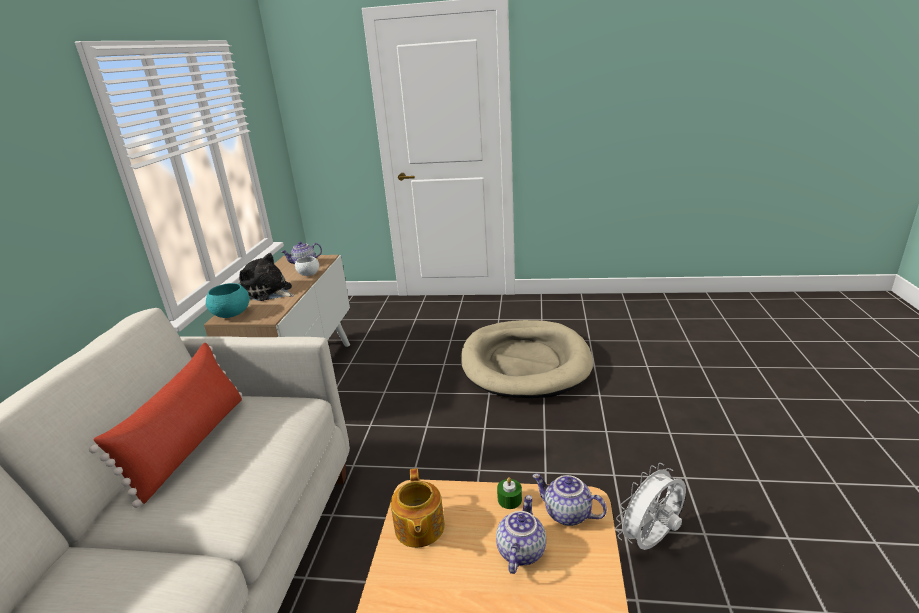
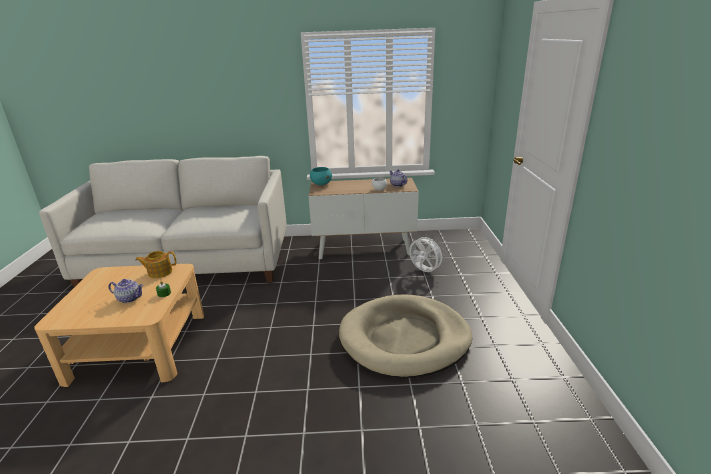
camera: 80 degrees right, 0 degrees up
(190, 444) = (223, 209): red pillow -> none
(269, 292) = (350, 185): plush toy -> none
(566, 514) = (144, 311): teapot -> none
(651, 541) = (190, 407): white fan -> white fan (424, 271)

